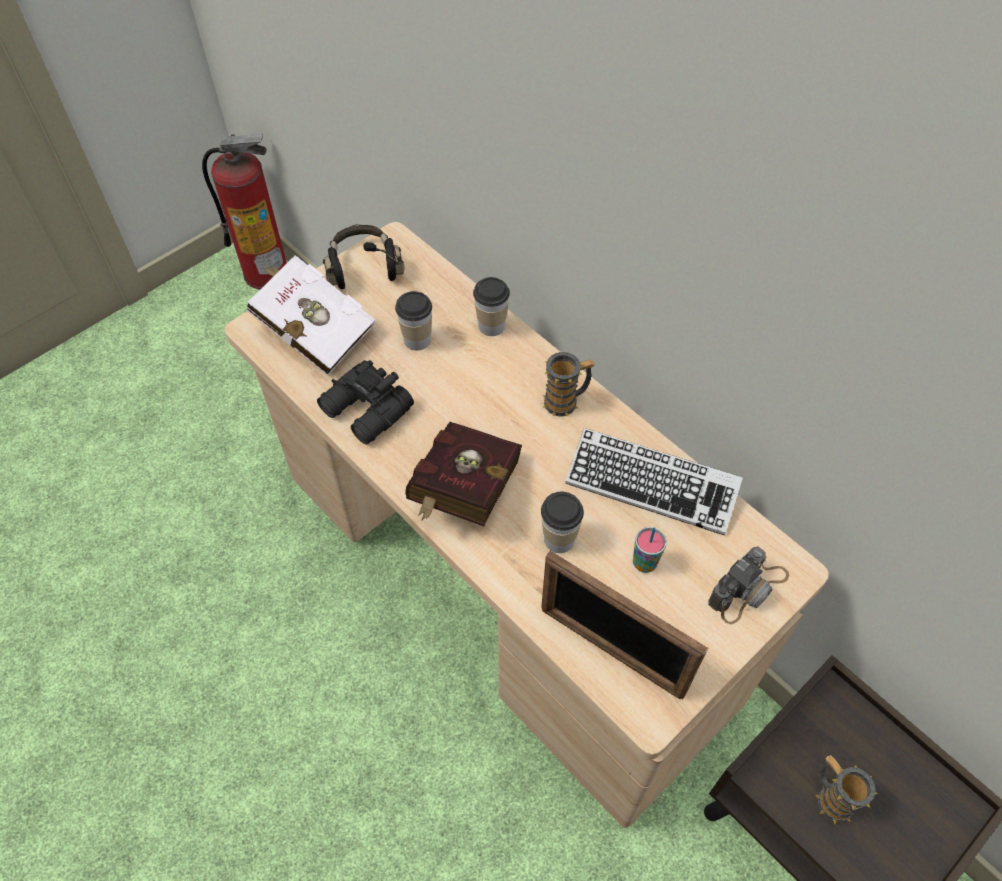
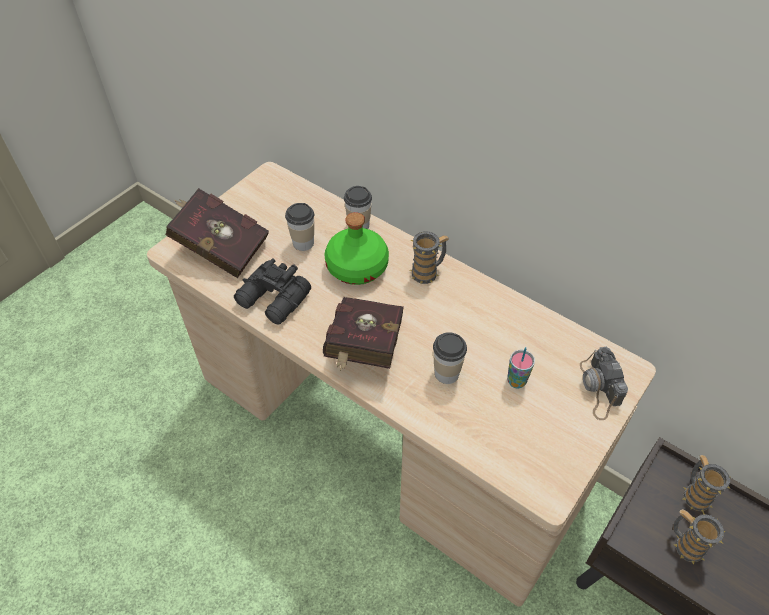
camera: 10 degrees left, 5 degrees down
(266, 272) = (158, 229): fire extinguisher -> none
(313, 331) = (219, 247): white book -> red book
(363, 267) = (250, 196): black headphones -> none
(479, 382) = (358, 267): none -> green bottle
(611, 651) = (507, 451): picture frame -> none
(651, 485) = (507, 324): keyboard -> none
(748, 589) = (599, 388): camera -> camera turned 135 degrees clockwise
(860, 735) = (695, 493): none -> mug

